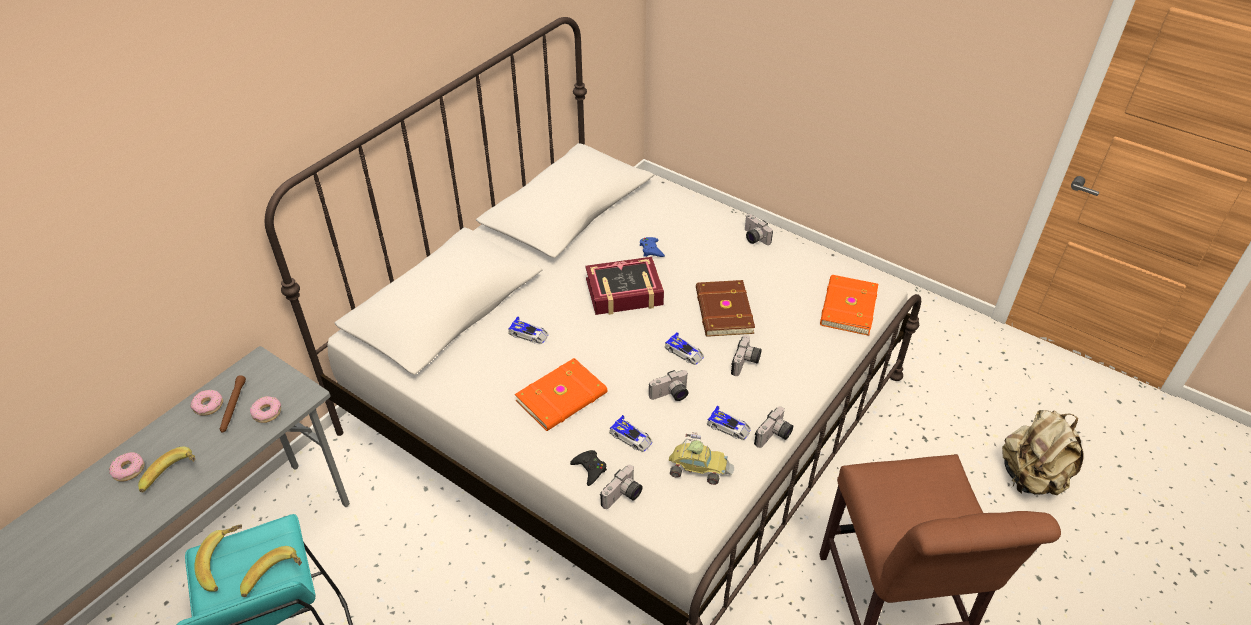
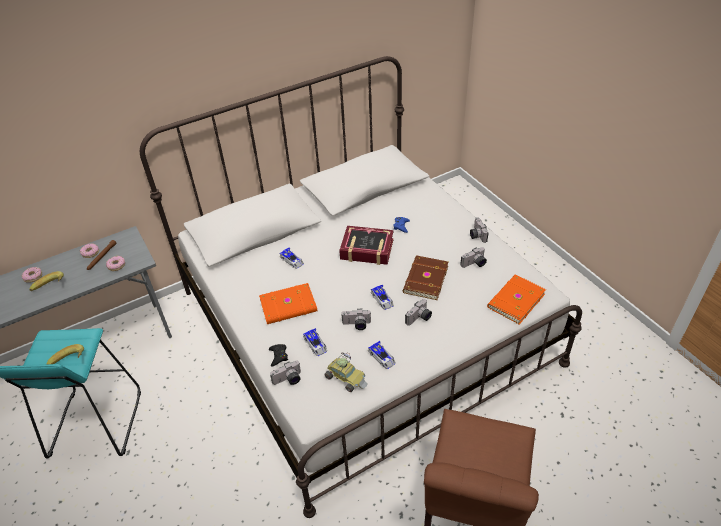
camera: 25 degrees right, 0 degrees up
(226, 564) = (51, 344): banana -> none
(774, 436) = (409, 373): camera -> camera (474, 264)
(1031, 478) = (632, 471): beige backpack -> none

